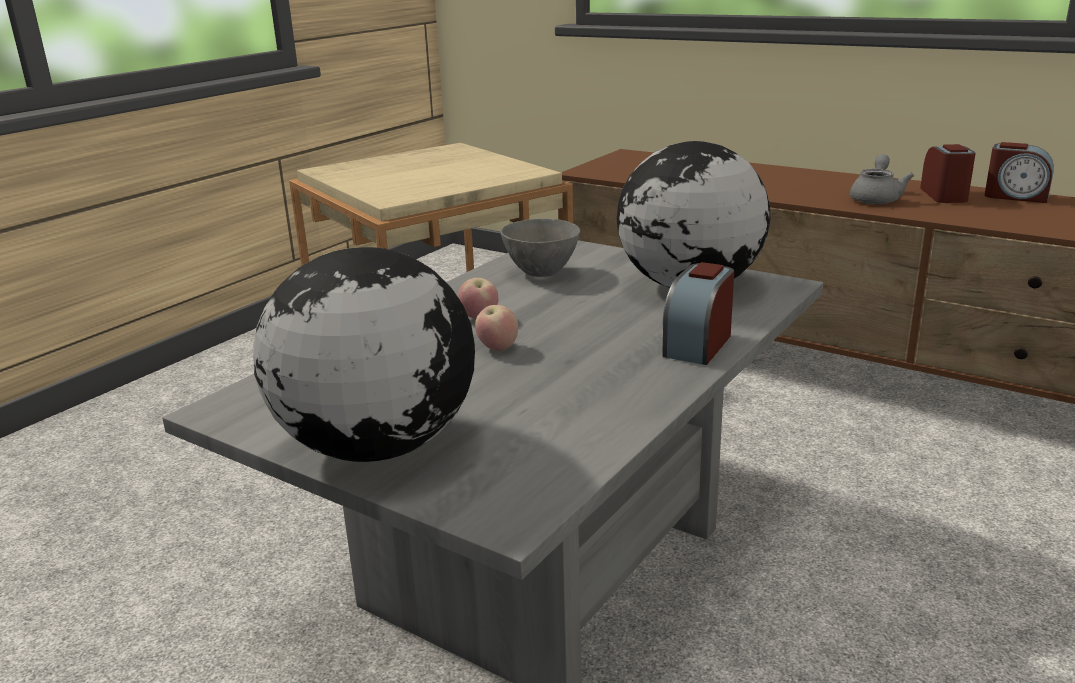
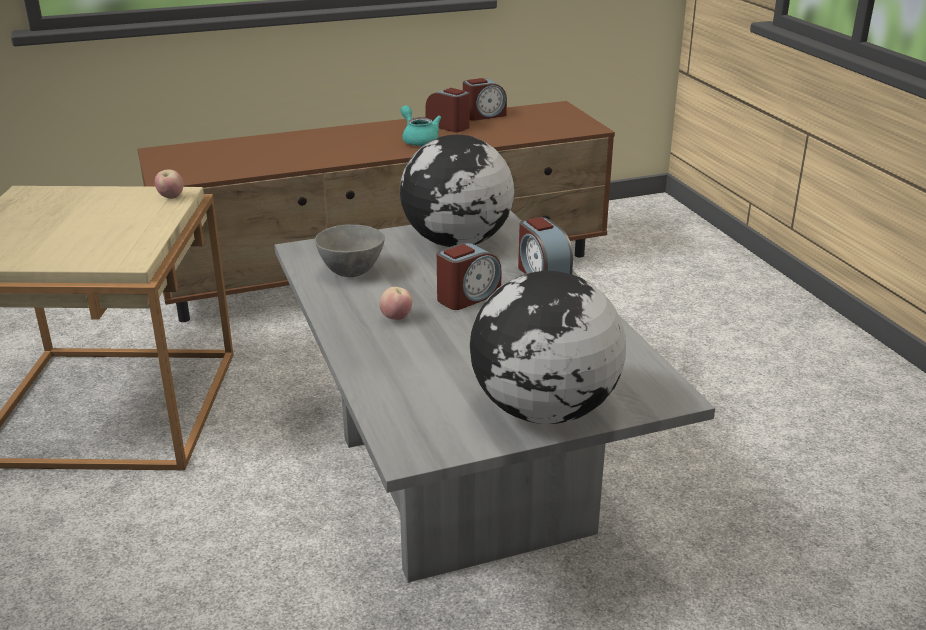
camera: 55 degrees left, 5 degrees up
(497, 348) = (457, 329): apple -> apple (171, 197)
(577, 329) = (468, 297): none -> alarm clock
(876, 198) = (418, 140): grey teapot -> turquoise teapot

